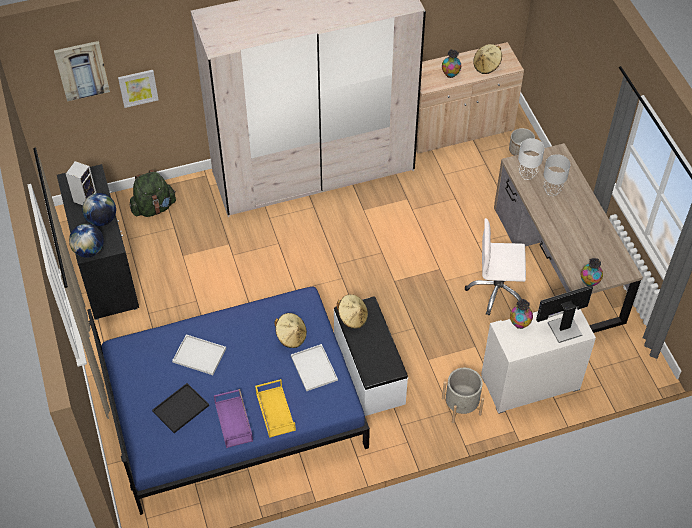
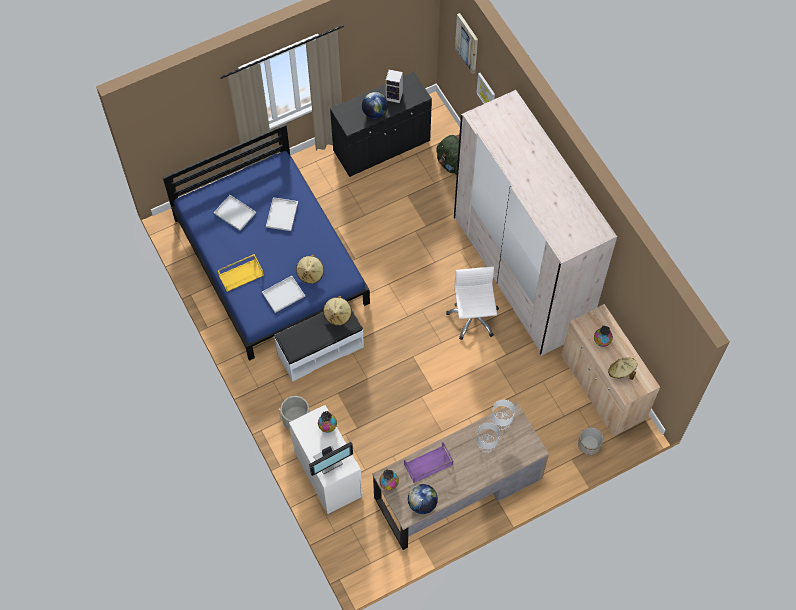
camera: 80 degrees right, 10 degrees up
(89, 250) = (343, 112): globe -> globe (422, 503)
(181, 407) = (235, 213): black tray -> white tray
(234, 422) = (228, 250): purple tray -> purple tray (428, 465)
(496, 291) = (418, 439): white office chair -> white office chair (473, 318)
(563, 328) = (329, 461): monitor -> monitor turned 90 degrees clockwise

